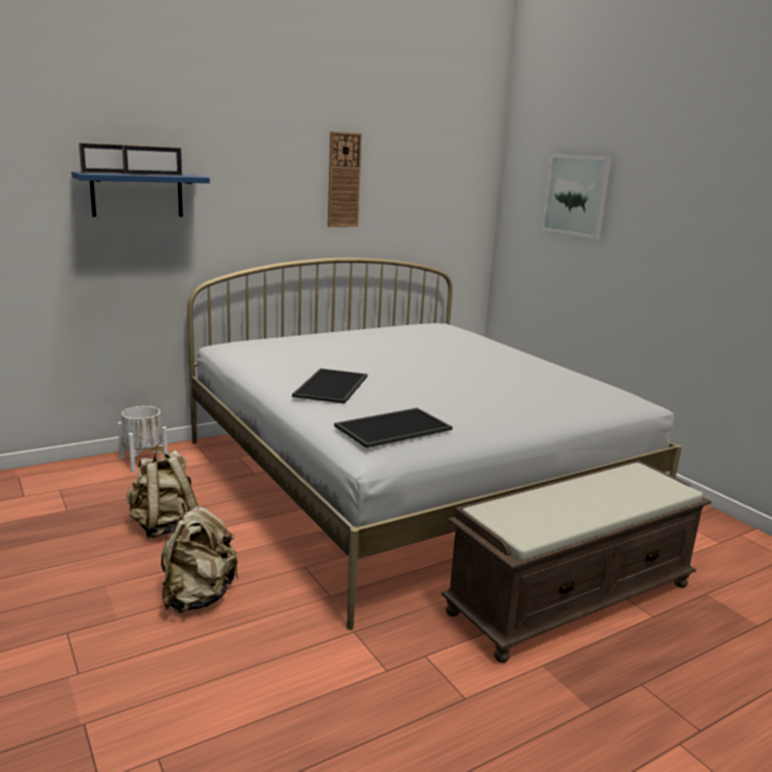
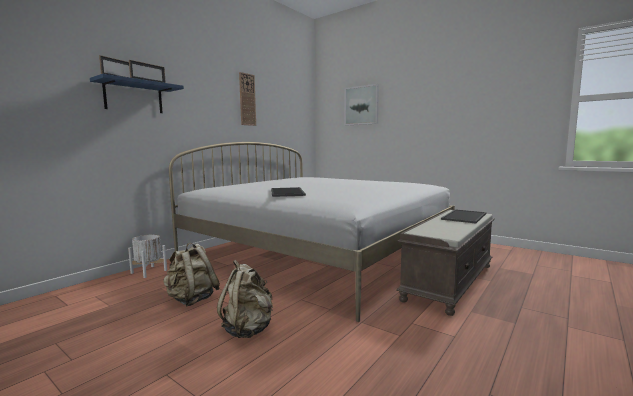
camera: 20 degrees left, 10 degrees down
(393, 427) = (347, 198): tray -> tray (463, 216)

